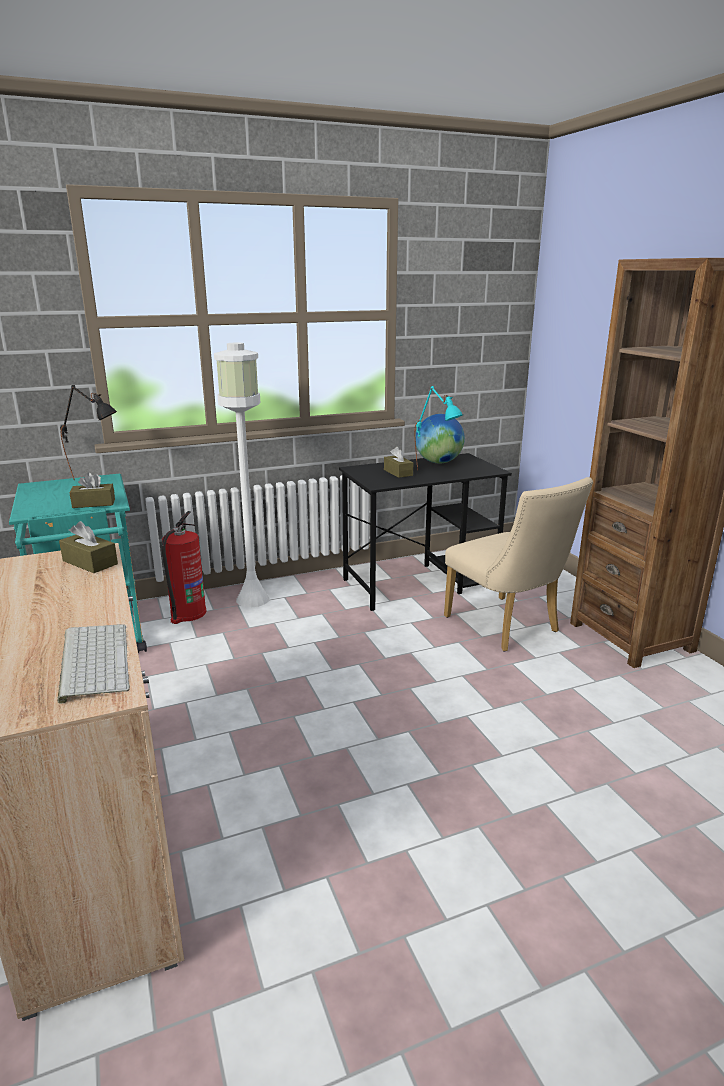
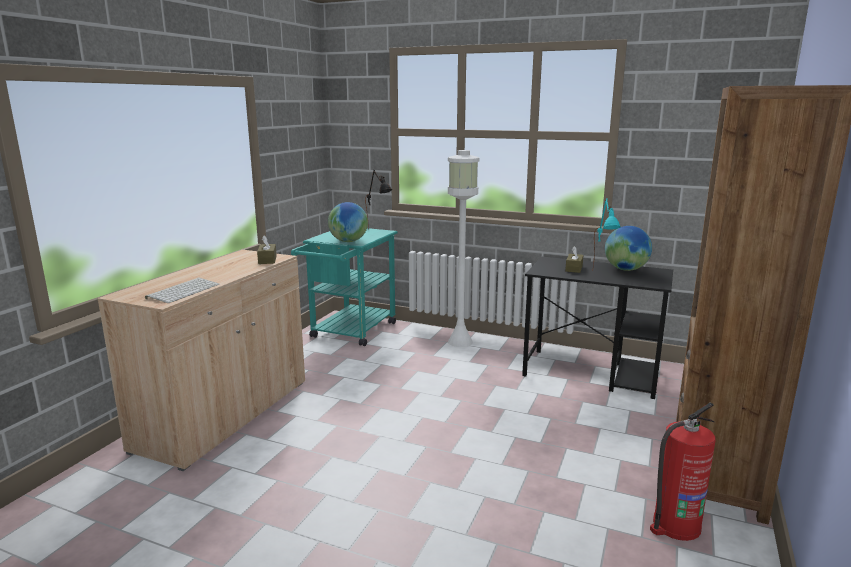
camera: 45 degrees right, 5 degrees down
(94, 503) = (349, 241): brown tissue box -> globe
(187, 613) = (413, 336): fire extinguisher -> fire extinguisher (675, 525)
(507, 627) = (608, 426): beige chair -> none

